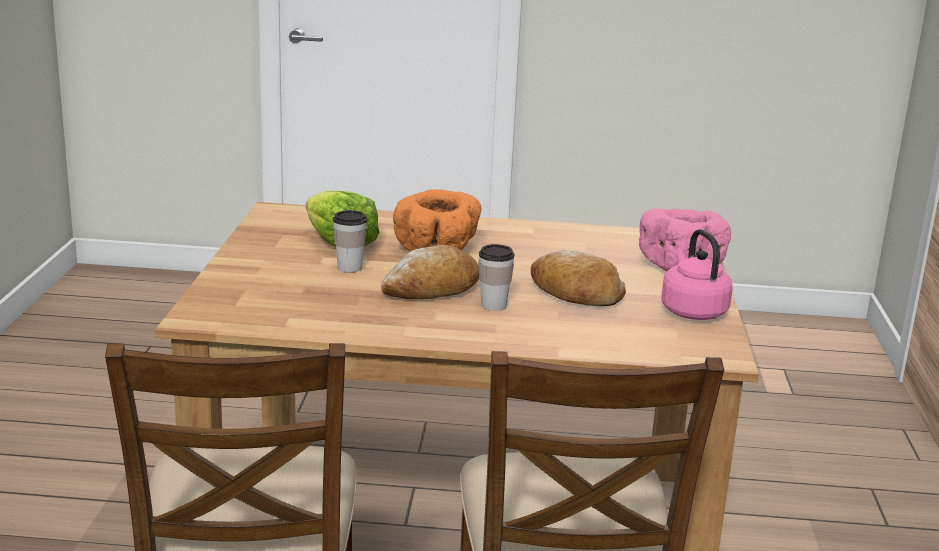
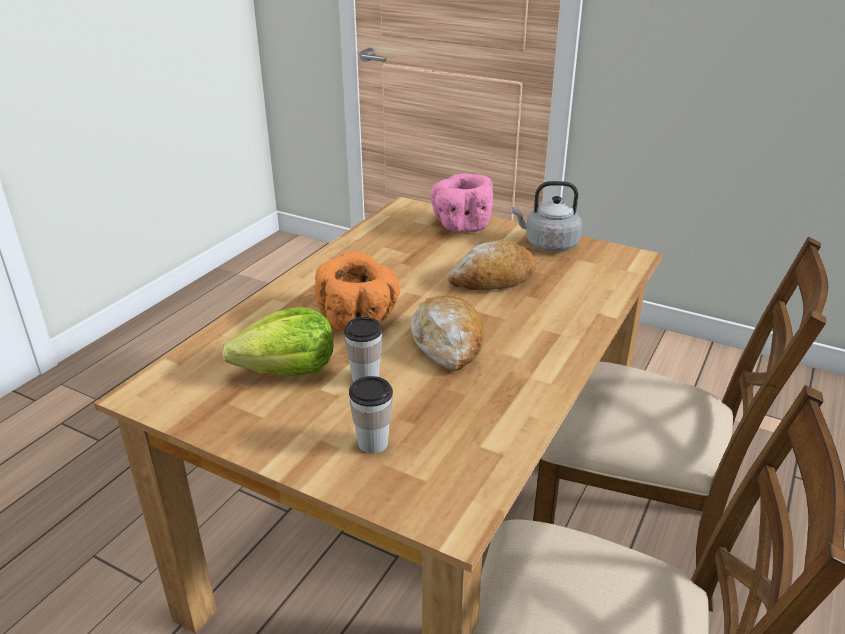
camera: 65 degrees left, 10 degrees up
(493, 305) = (502, 321): cup -> cup (373, 443)
(692, 311) = (548, 244): pink kettle -> grey kettle

